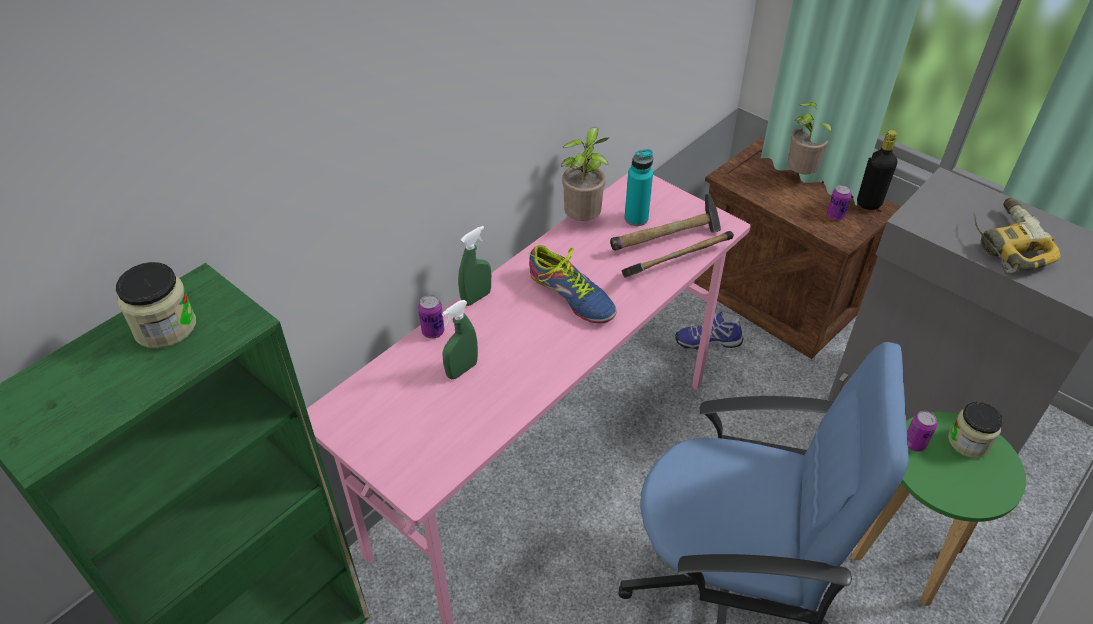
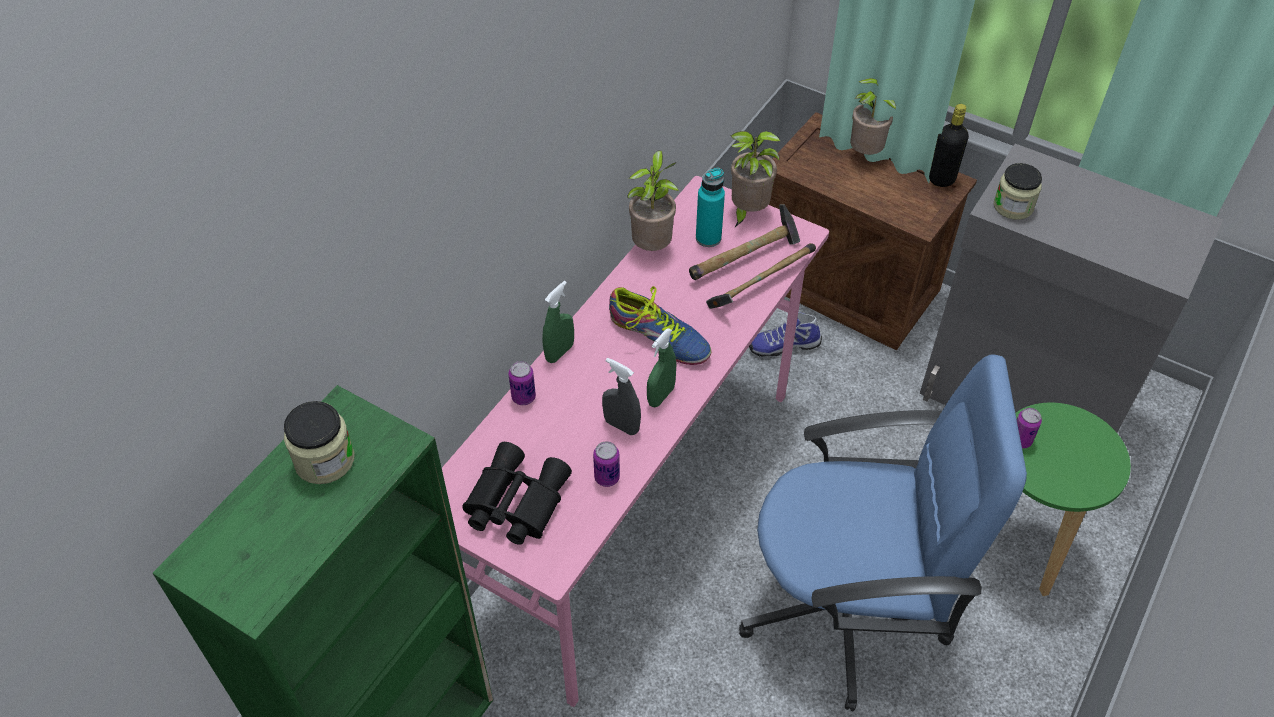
camera: 10 degrees left, 5 degrees up
(398, 423) = (514, 502): none -> black binoculars
(462, 370) = (564, 435): green spray bottle -> green spray bottle (661, 396)
(517, 369) = (621, 426): none -> grey spray bottle
(677, 201) = (747, 212): none -> potted plant
(835, 216) = (909, 198): can -> can (607, 477)
(968, 442) = (1072, 431): jar -> jar (1013, 206)
(1005, 243) = (1089, 225): power drill -> none

